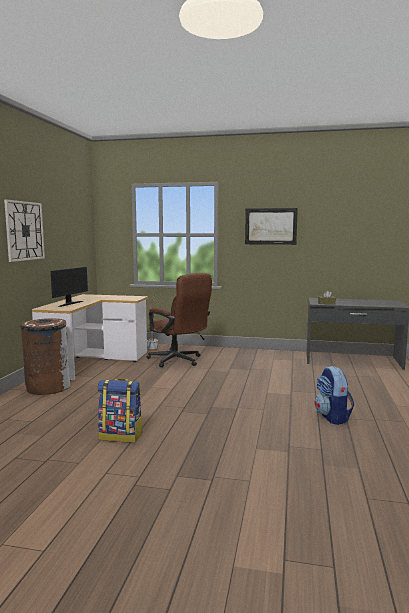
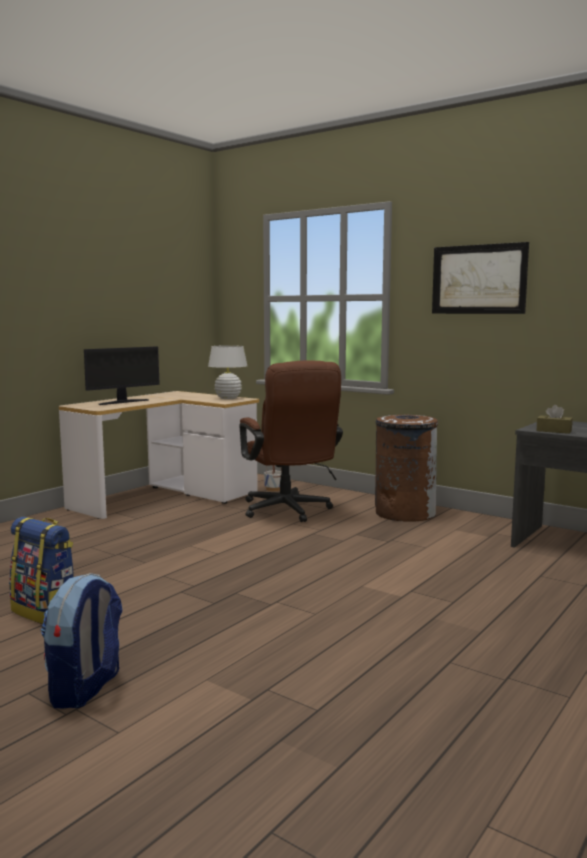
camera: 25 degrees right, 0 degrees up
(24, 231) = (53, 288): wall clock -> none
(48, 387) = (58, 524): brown trash can -> brown trash can (404, 513)
(129, 297) = (228, 398): none -> white table lamp
(332, 417) = (423, 655): backpack -> backpack (86, 689)

